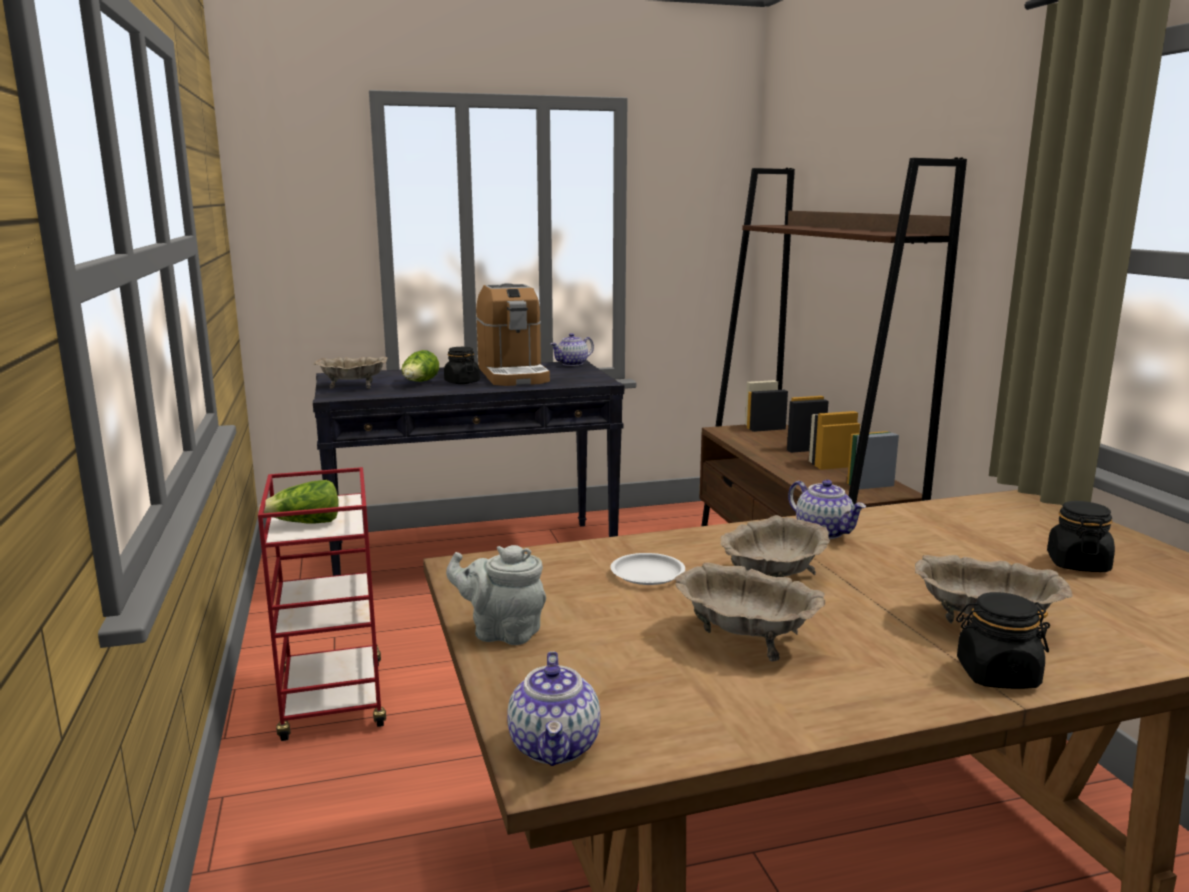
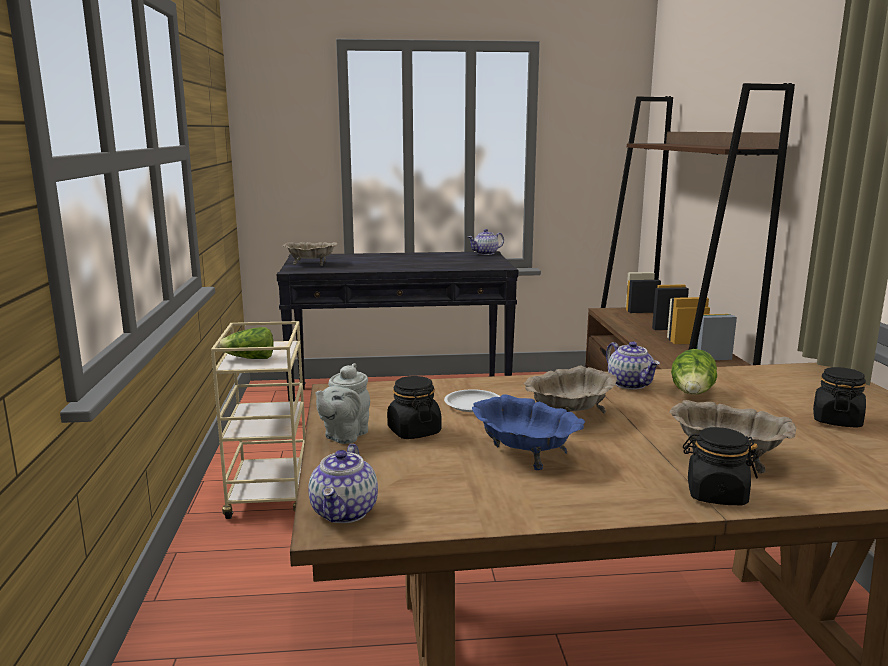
camera: 10 degrees right, 0 degrees up
(334, 702) = (270, 495): red cart -> beige cart
(420, 383) = (361, 263): lettuce -> lettuce (692, 394)
(462, 382) = (393, 263): black jar -> black jar (414, 431)
(502, 632) = (344, 436): grey teapot -> grey teapot turned 90 degrees counterclockwise
(513, 375) = (435, 260): coffee machine -> none
(745, 639) = (524, 454): beige bowl -> blue bowl

